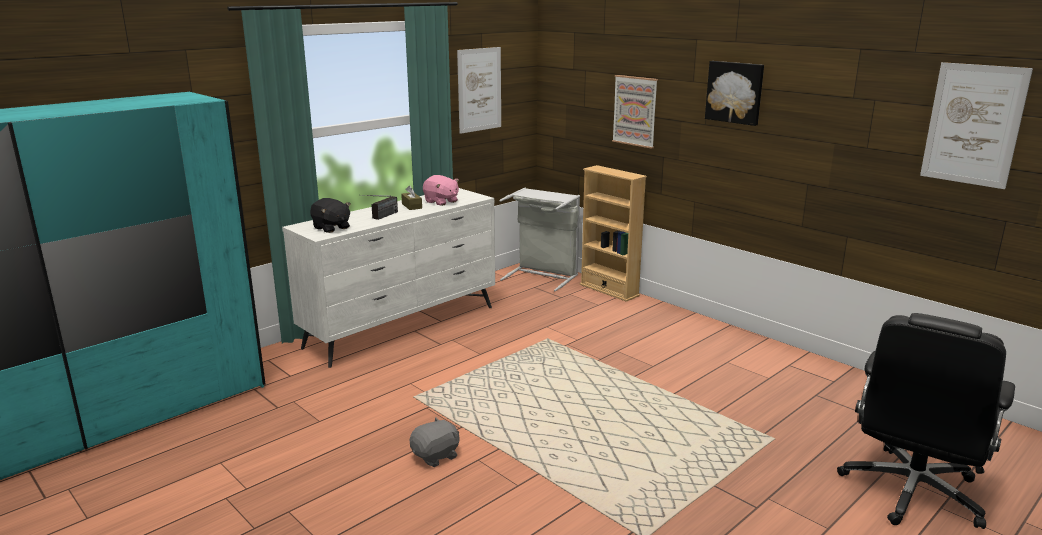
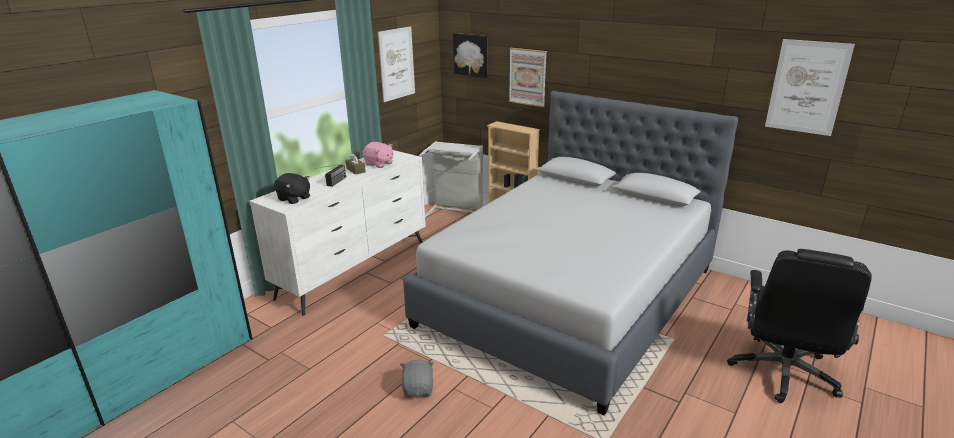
camera: 10 degrees left, 5 degrees up
(436, 456) = (418, 389): grey plush toy -> grey plush toy turned 45 degrees counterclockwise
(654, 379) = (570, 297): none -> grey bed
(735, 92) = (613, 62): picture -> picture (471, 55)

